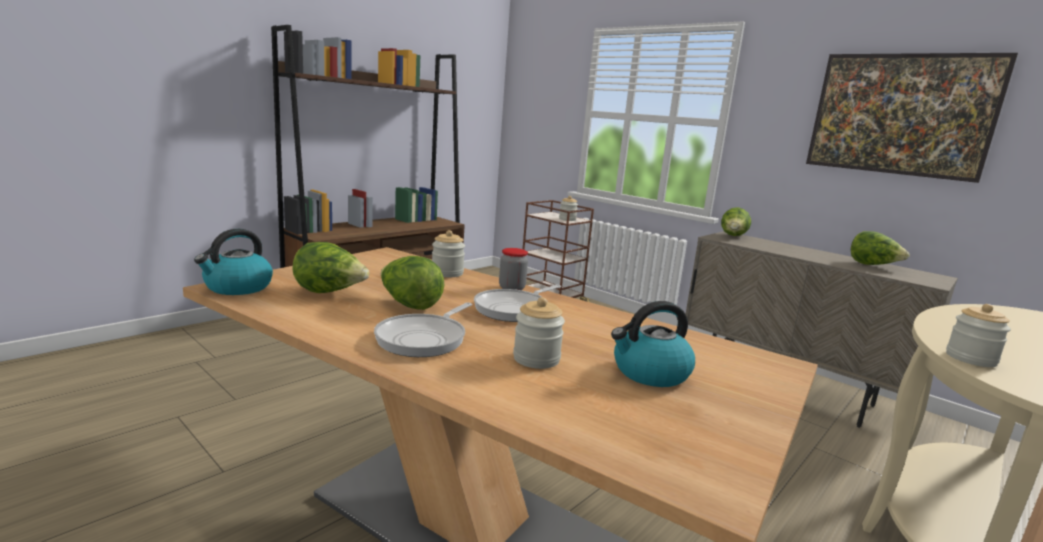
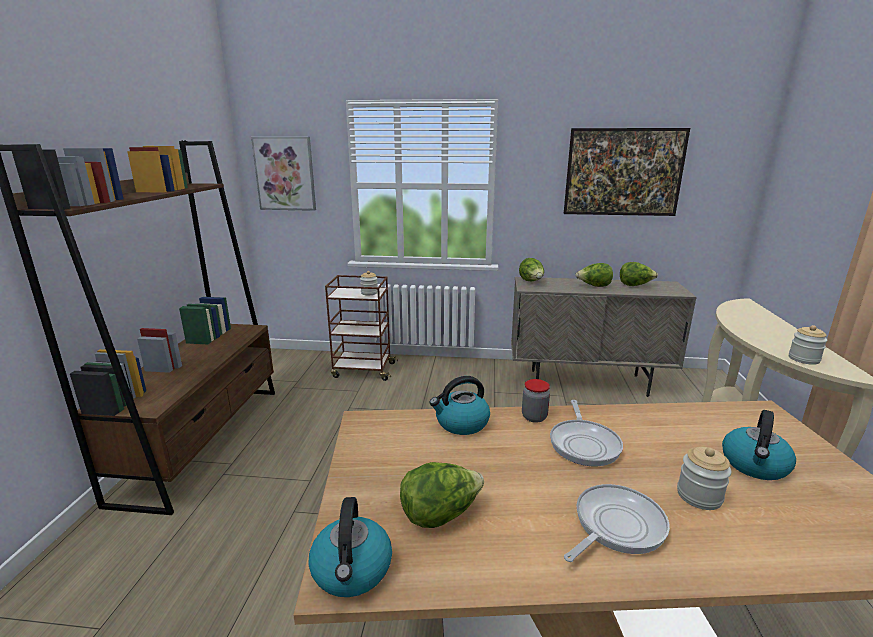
camera: 35 degrees left, 5 degrees up
(409, 305) = (523, 488): lettuce -> lettuce (594, 286)
(424, 339) = (615, 526): frying pan -> frying pan turned 120 degrees counterclockwise
(447, 273) = (461, 423): jar -> kettle
(535, 99) = (285, 174): none -> picture

